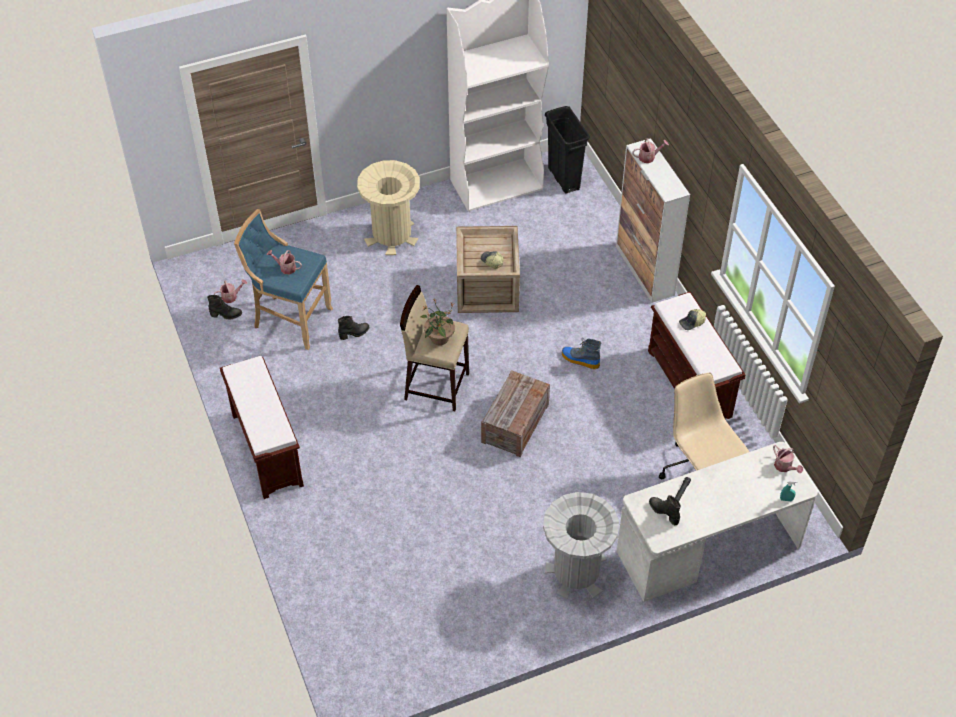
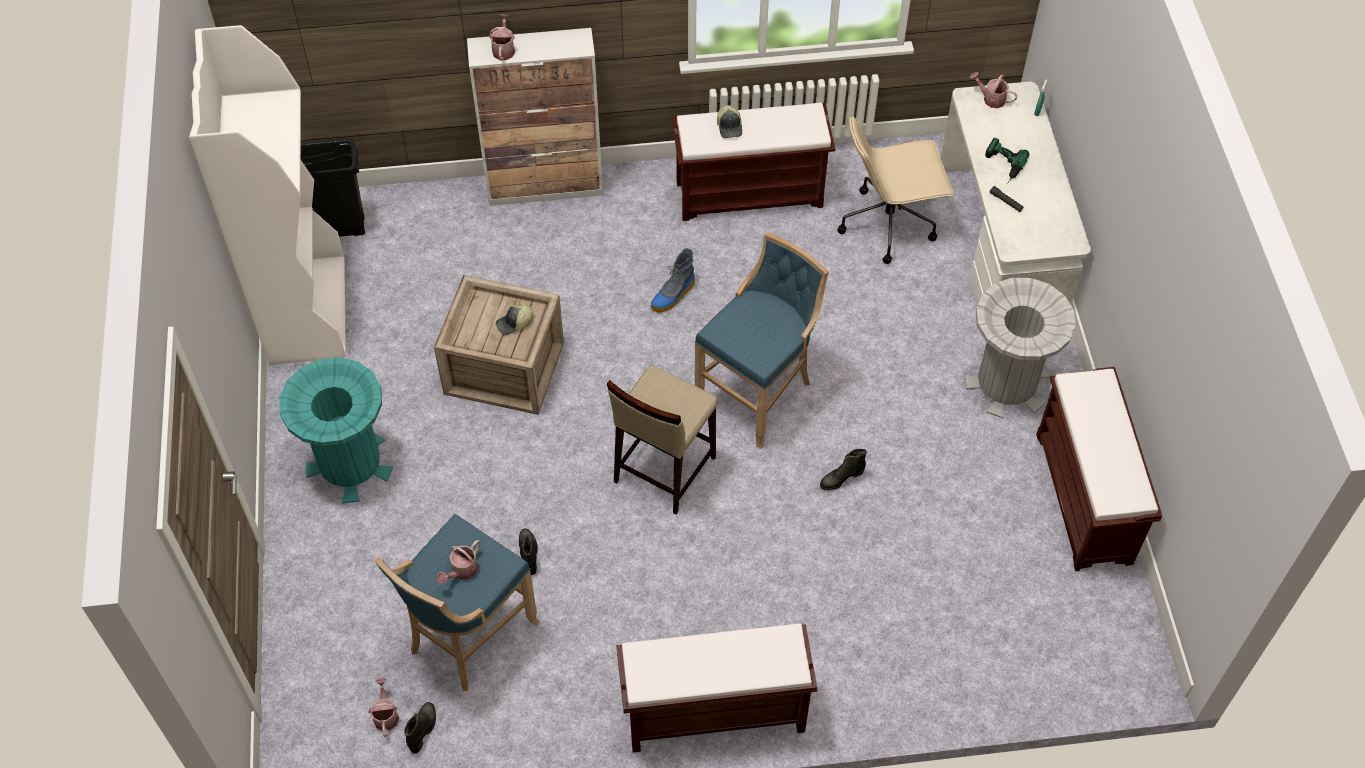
camera: 75 degrees left, 5 degrees up
(392, 235) = (350, 464): beige trash can -> turquoise trash can
(439, 338) = (670, 402): potted plant -> none
(489, 636) = (1084, 499): none -> brown bench
(515, 424) = (758, 393): crate -> blue stool
(664, 512) = (1033, 226): black boot -> black boot (841, 479)
(718, 484) = (1002, 165): none -> power drill
(784, 467) = (991, 99): watering can -> watering can turned 135 degrees counterclockwise

